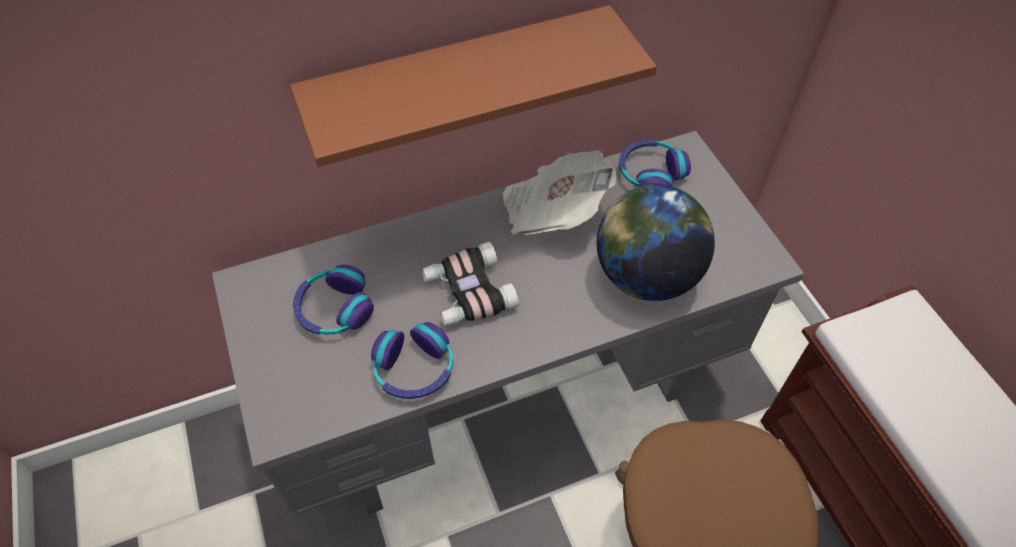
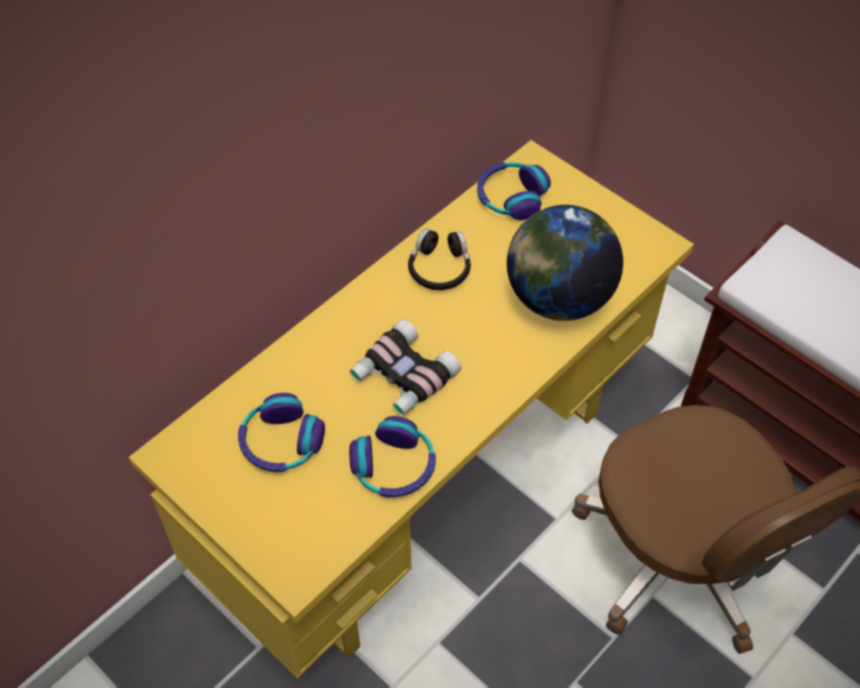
camera: 25 degrees left, 0 degrees up
(459, 80) = (331, 170): brown shelf -> none
(508, 397) = (429, 483): grey desk -> yellow desk
(553, 211) = (439, 268): newspaper -> black headphones

